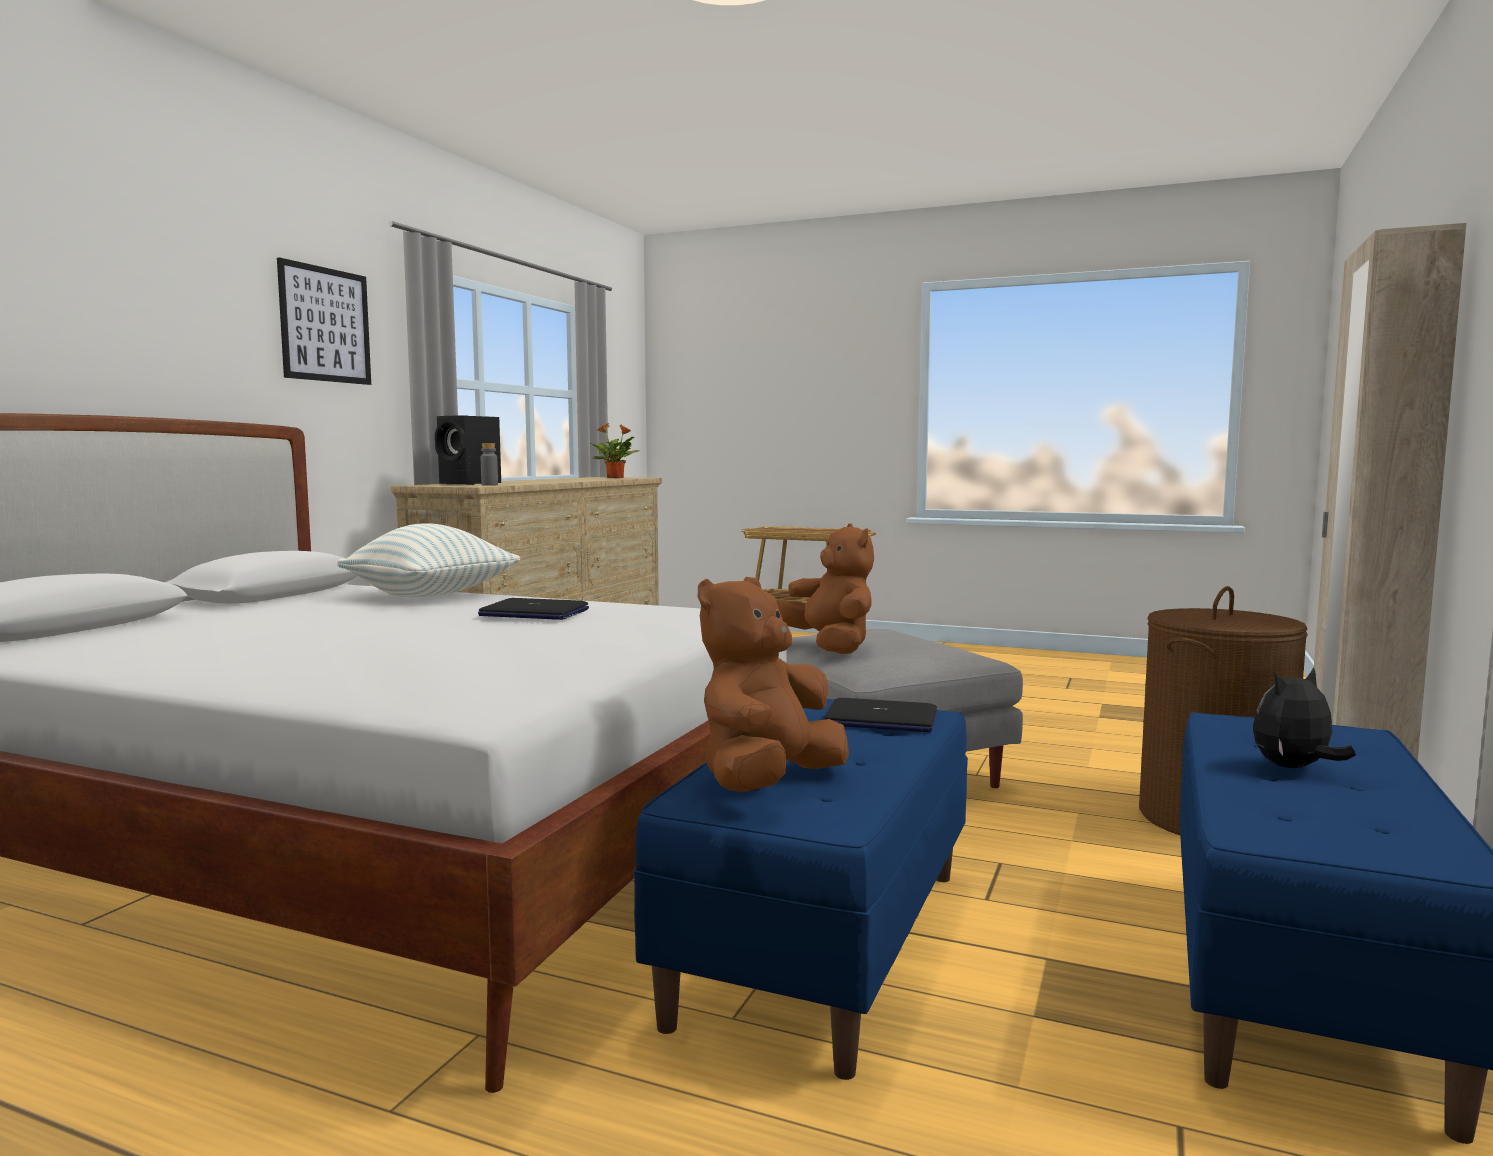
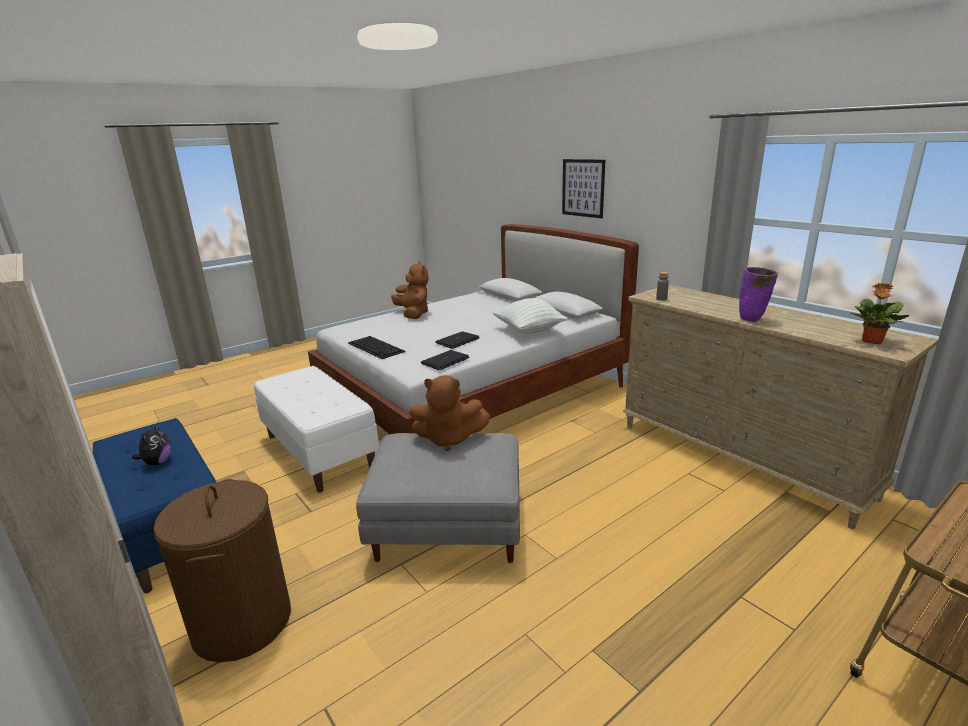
camera: 120 degrees right, 15 degrees up
(325, 325) = (674, 186): picture -> picture (583, 188)
(471, 484) = (690, 296): black speaker -> none
(570, 481) = (752, 320): none -> purple vase
(632, 643) = (376, 347): none -> keyboard
(768, 784) = (302, 380): brown plush toy -> brown plush toy (413, 314)
(823, 941) = (320, 452): blue bench -> white bench
(880, 719) = (322, 411): laptop -> laptop (445, 361)

